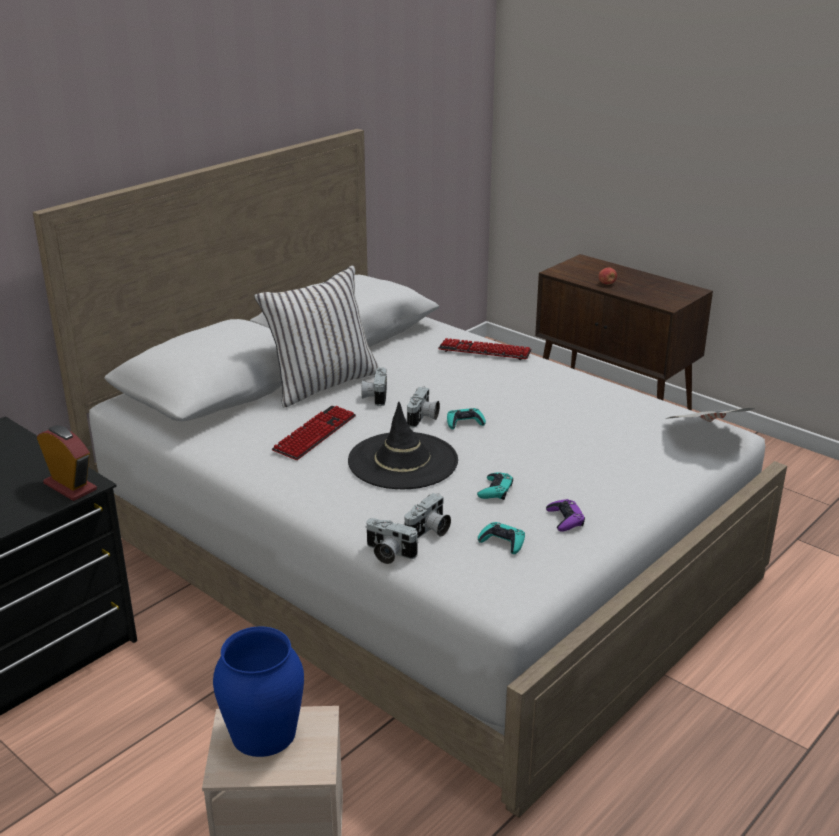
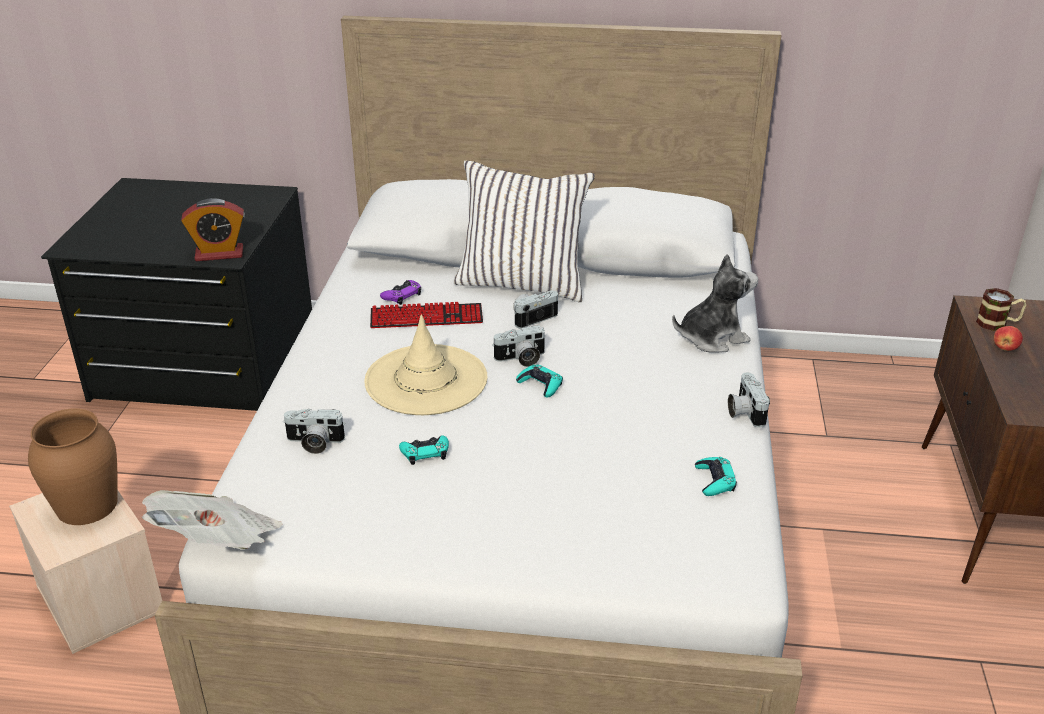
camera: 55 degrees right, 5 degrees up
(70, 487) = (219, 254): alarm clock -> alarm clock turned 75 degrees clockwise
(264, 732) = (87, 505): blue vase -> brown vase
(388, 554) = (258, 436): camera -> camera (744, 411)
(403, 461) = (426, 380): black hat -> beige hat
(484, 351) = (712, 338): keyboard -> plush toy
(502, 542) = (332, 492): turquoise game controller -> turquoise game controller (715, 480)
(565, 519) = (410, 517): purple game controller -> purple game controller (402, 295)
(582, 275) = (997, 323): none -> mug
(705, 434) = (714, 558): newspaper -> newspaper (219, 543)

